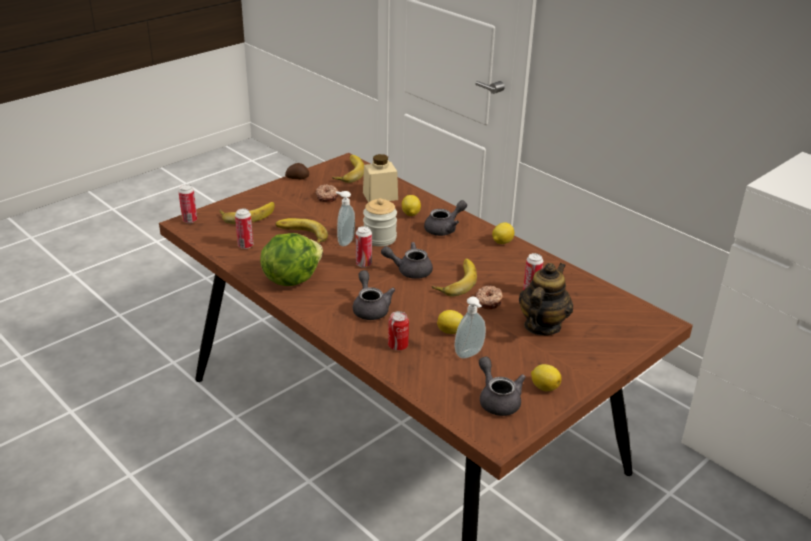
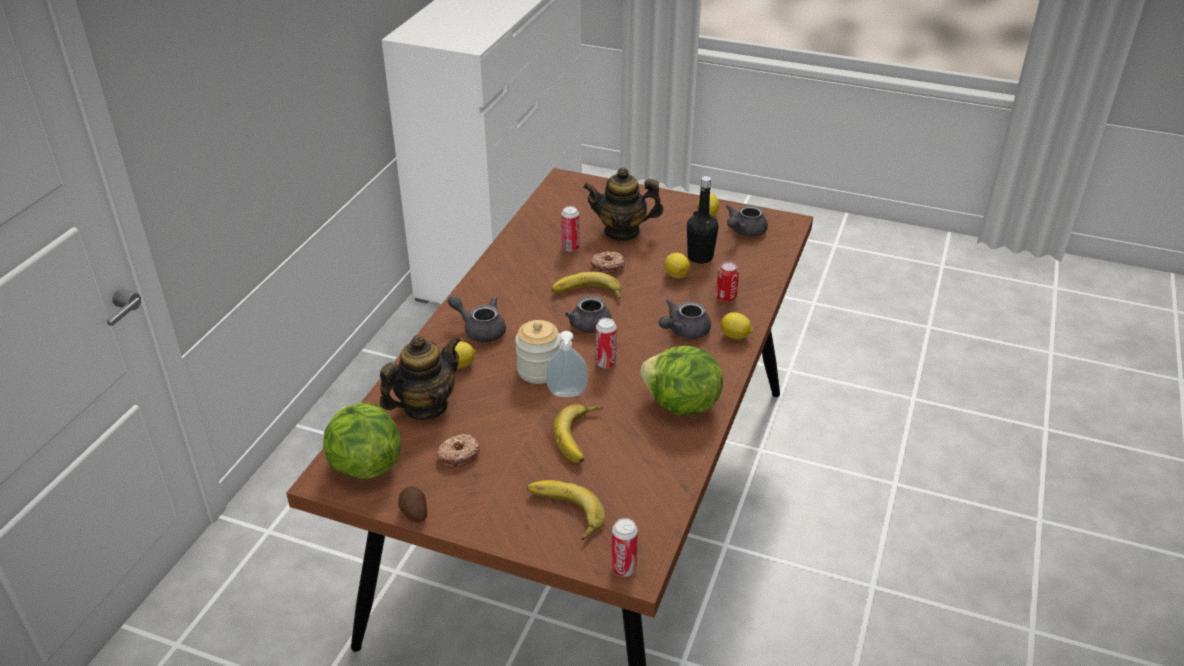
camera: 115 degrees left, 5 degrees up
(245, 245) = (643, 476): can -> none
(347, 172) = (364, 465): banana -> lettuce
(380, 196) = (425, 406): beige jar -> teapot
(470, 354) = (700, 257): soap dispenser -> black bottle
(501, 242) = (483, 284): lemon -> lemon (735, 336)

